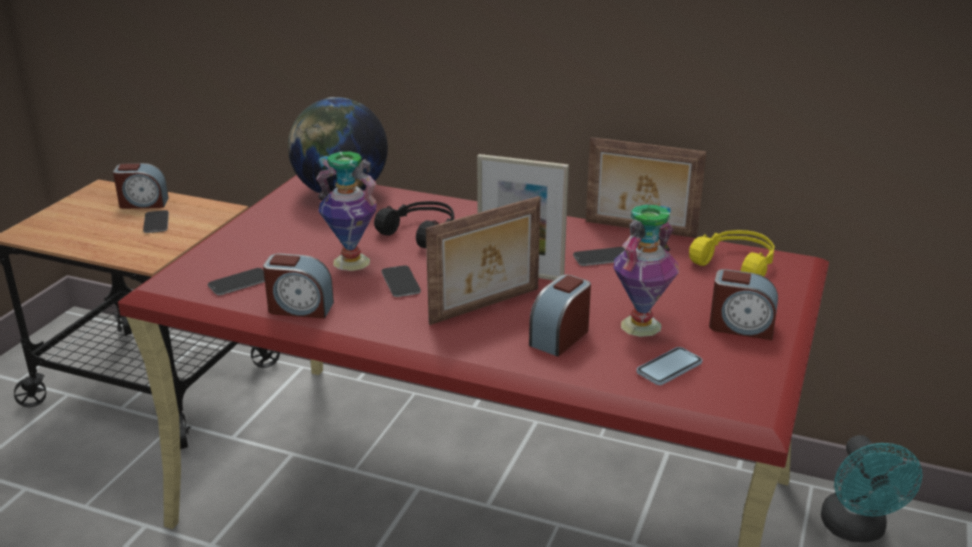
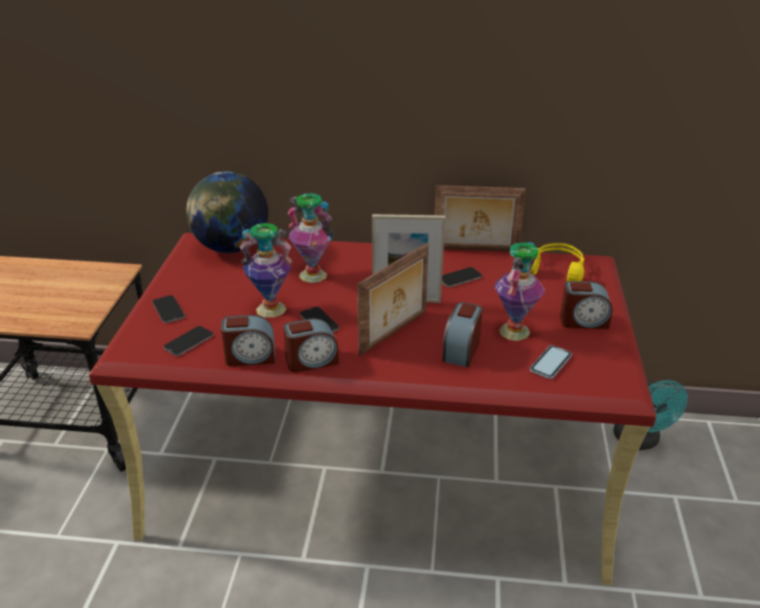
camera: 15 degrees left, 5 degrees up
(143, 203) = (49, 273): alarm clock -> alarm clock (311, 361)
(156, 223) = (69, 290): phone -> phone (168, 310)
(421, 232) = (313, 275): black headphones -> vase

